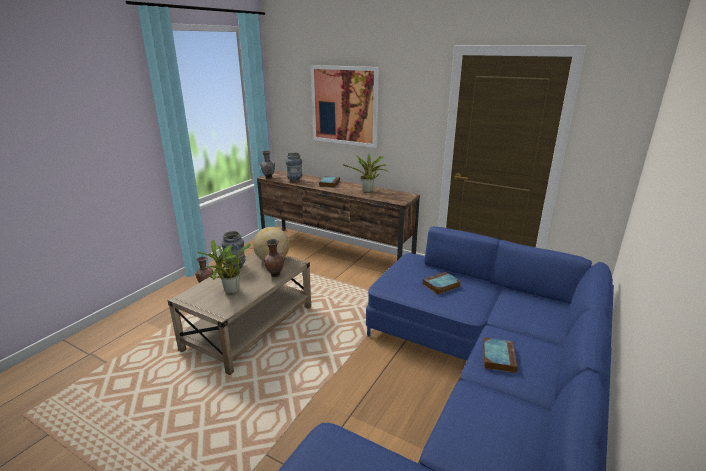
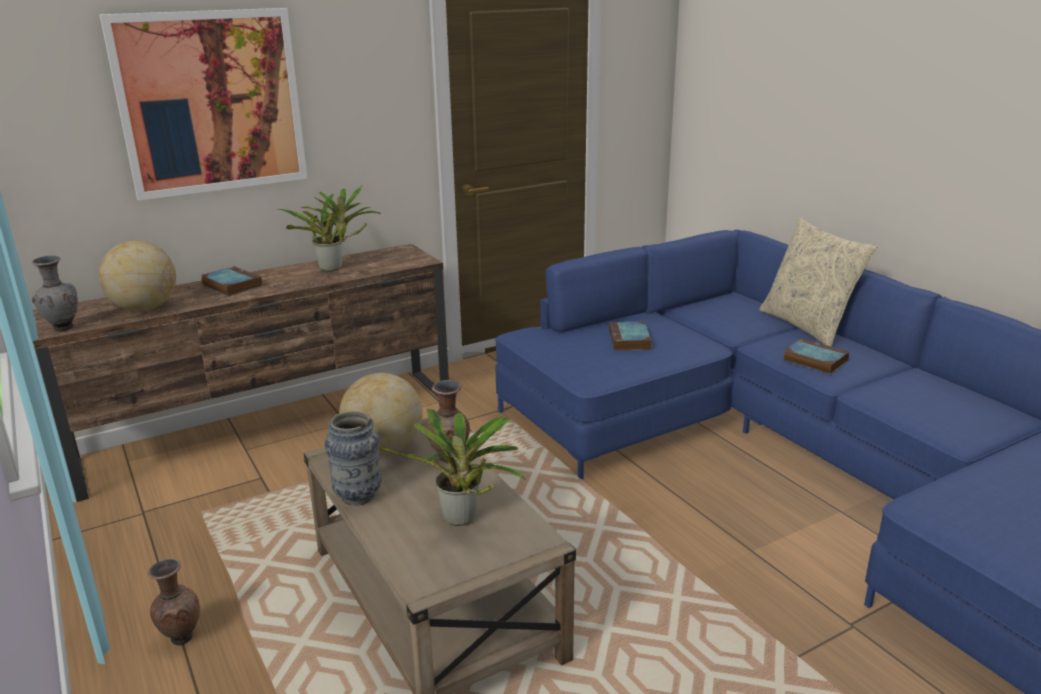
camera: 60 degrees left, 0 degrees up
(295, 180) = (144, 308): vase -> globe
(556, 345) = (807, 326): none -> beige pillow

